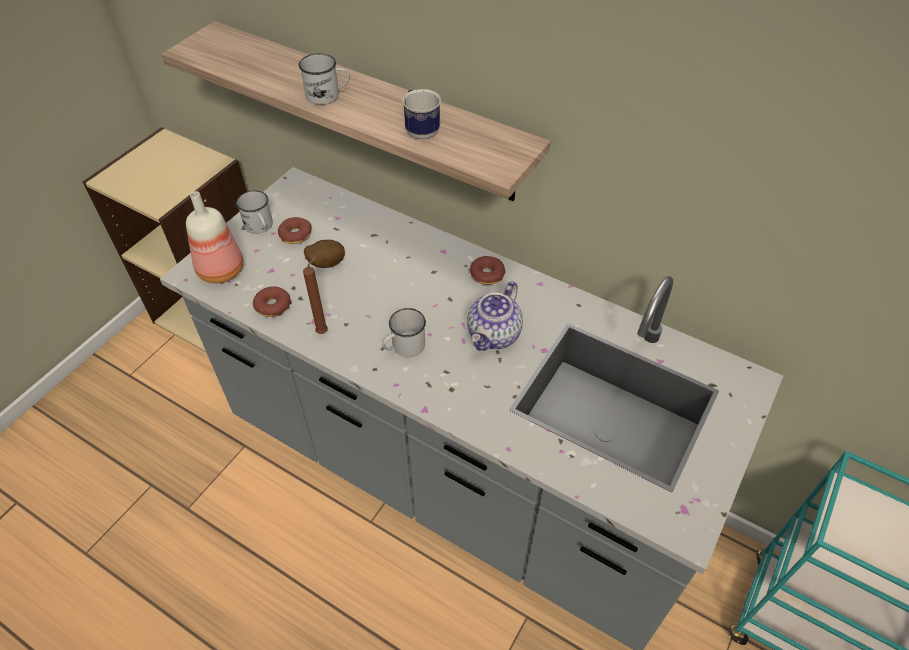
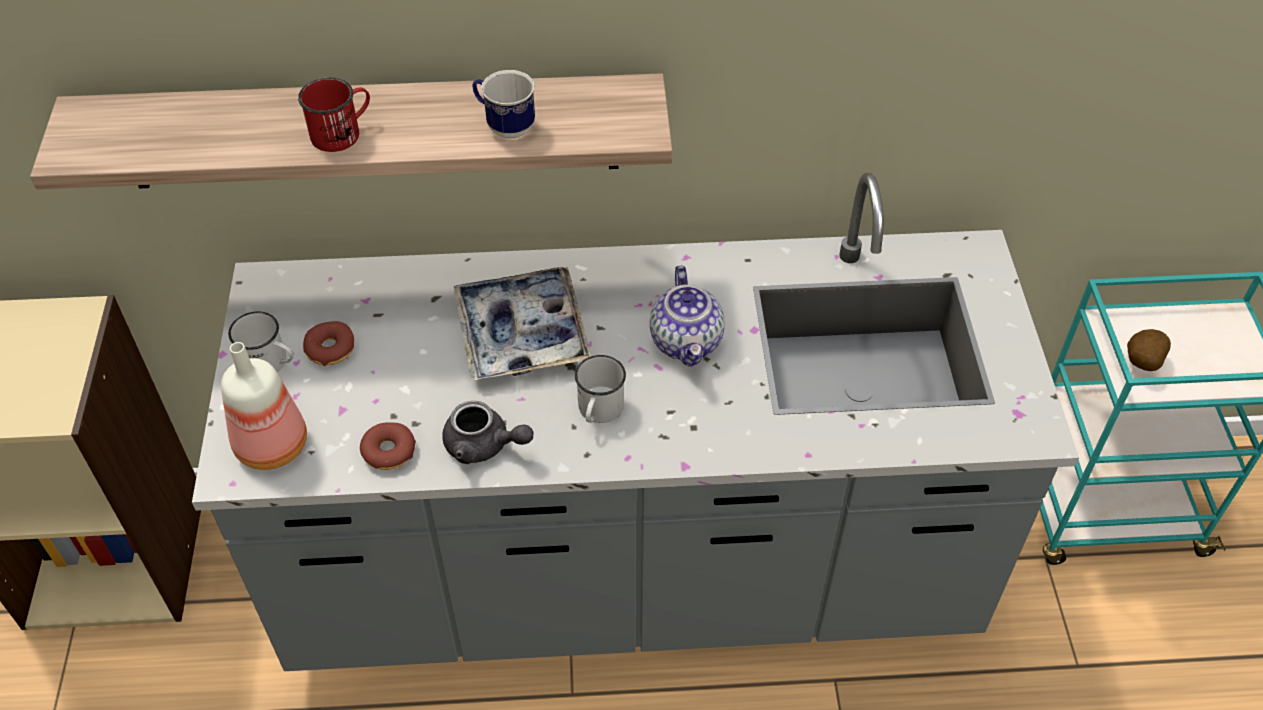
camera: 35 degrees left, 0 degrees up
(324, 331) = (484, 446): brown candle -> grey teapot
(326, 263) = (407, 364): potato -> potato (1140, 363)
(328, 96) = (342, 133): white mug -> red mug
(402, 279) = (522, 333): none -> tray
(487, 275) = (617, 277): donut -> none

